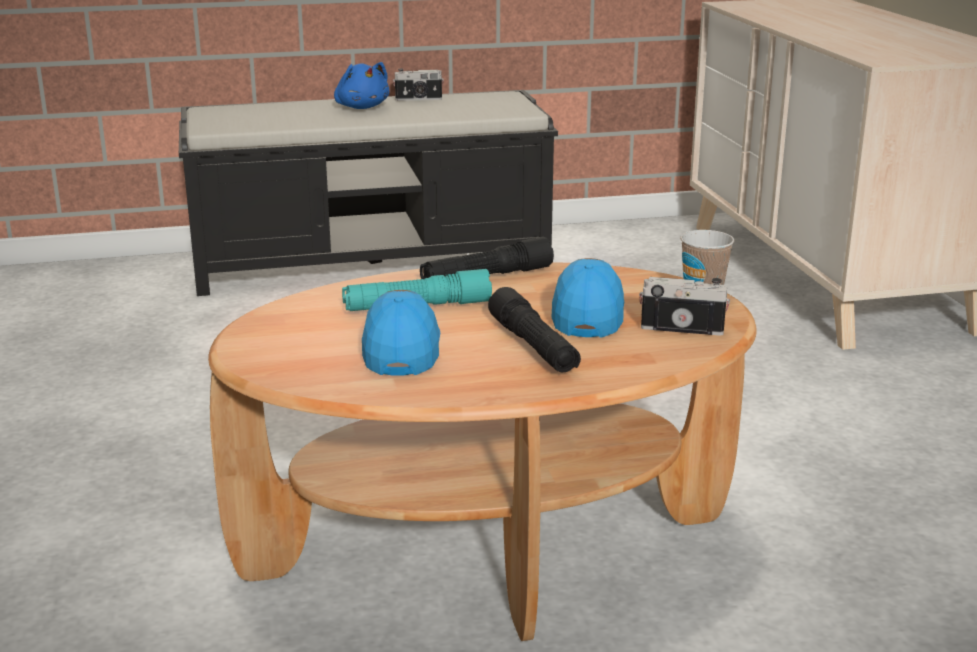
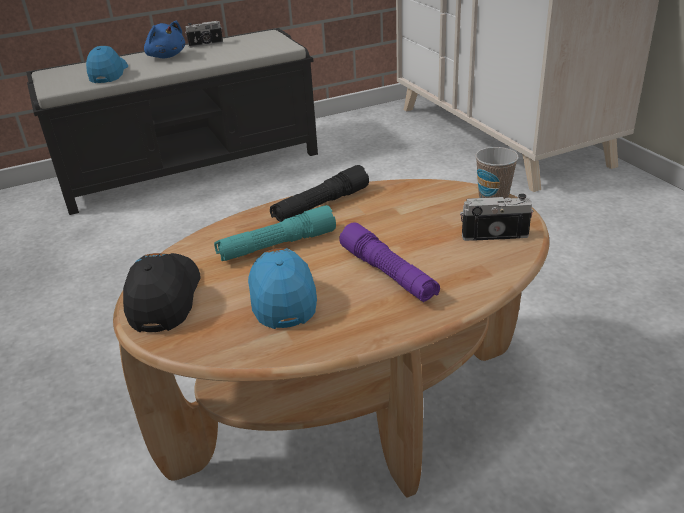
camera: 10 degrees left, 10 degrees up
(271, 336) = (165, 299): none -> black cap
(533, 346) = (388, 274): black flashlight -> purple flashlight
(588, 314) = (416, 231): blue cap -> blue cap (108, 73)

